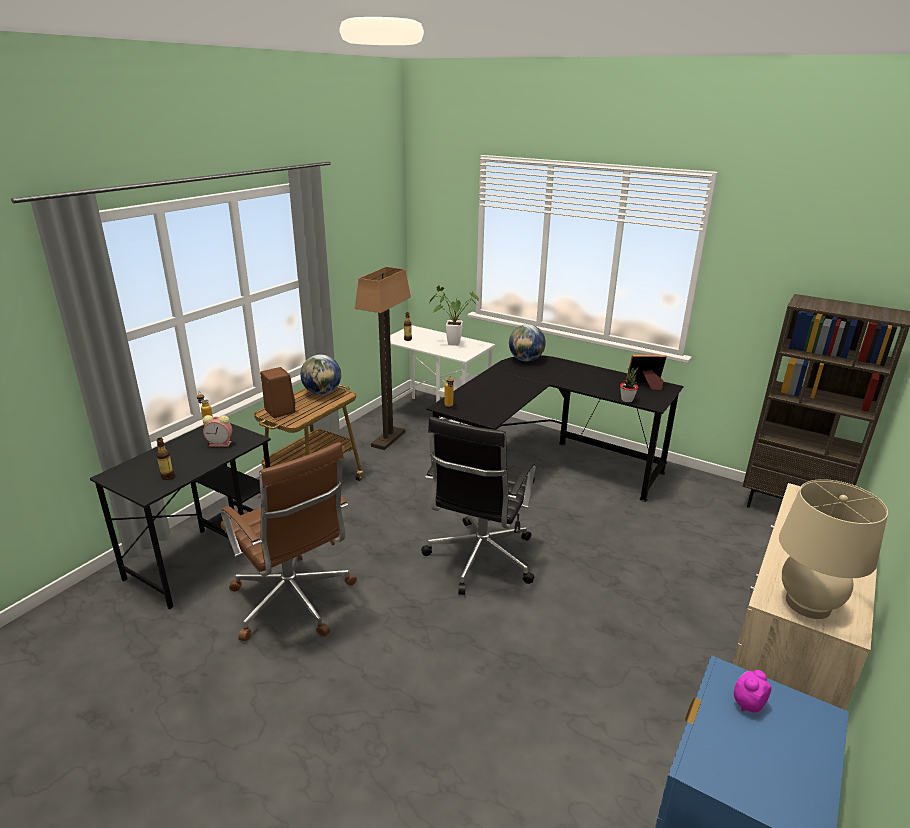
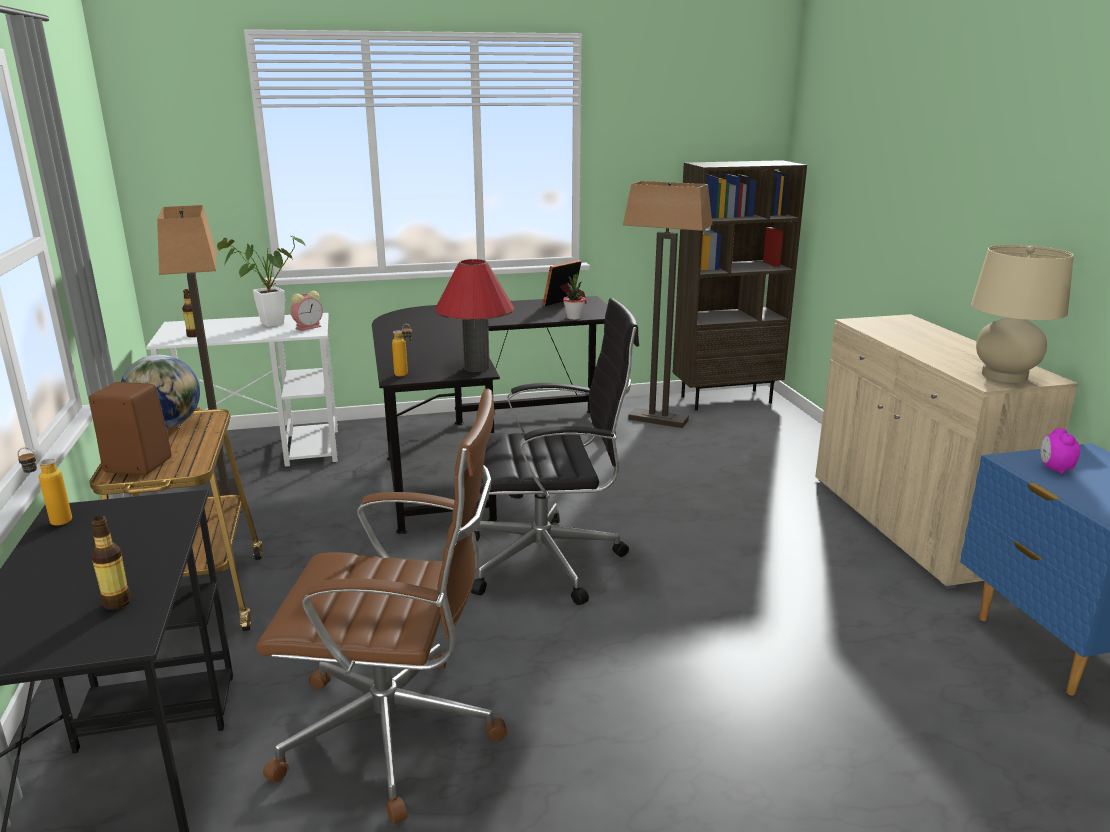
camera: 45 degrees left, 5 degrees down
(221, 444) = (130, 527): alarm clock -> alarm clock (309, 327)
(479, 560) = (548, 561): black office chair -> black office chair turned 75 degrees counterclockwise
(494, 416) = (476, 367): none -> red table lamp
(526, 360) = (401, 315): globe -> none
(701, 501) = (657, 420): none -> floor lamp

